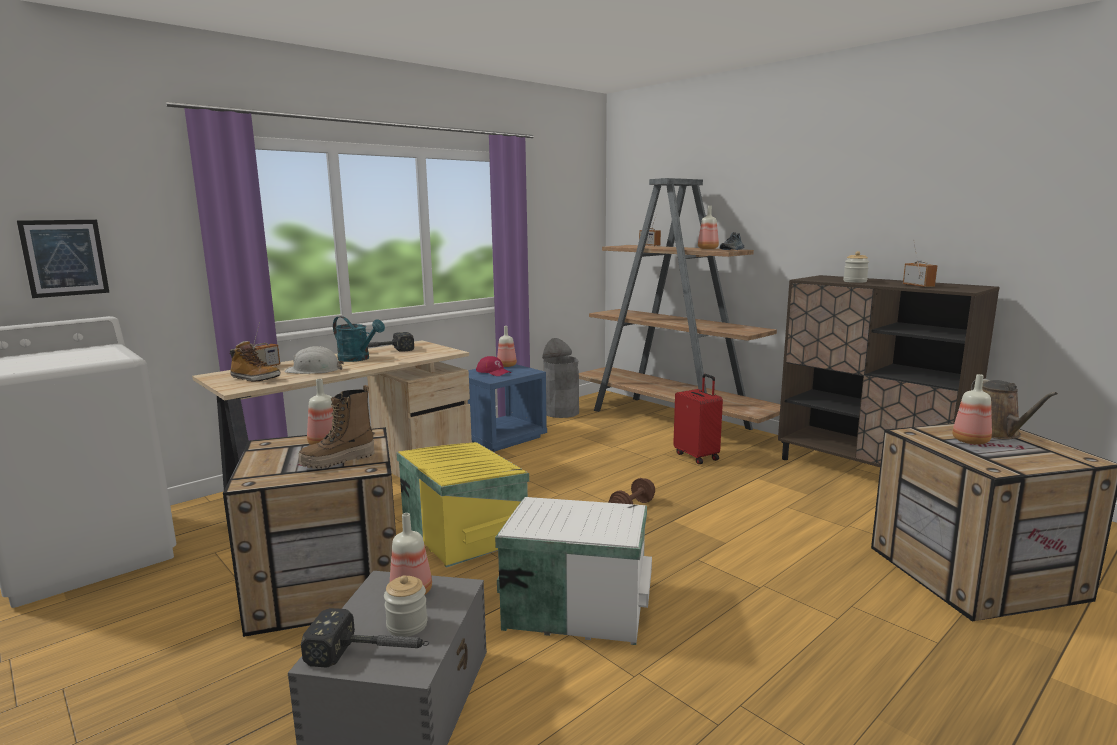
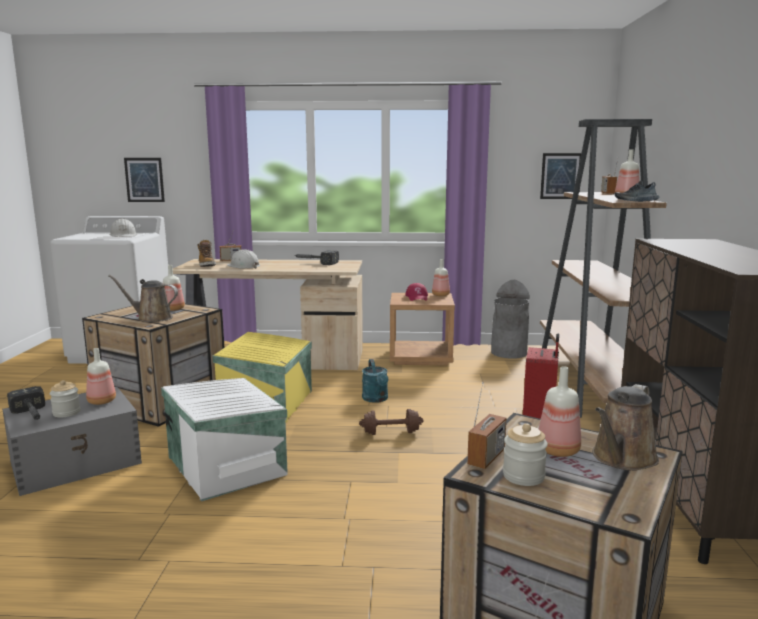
camera: 45 degrees right, 0 degrees up
(90, 355) = (123, 235): none -> white hard hat
(338, 461) = (151, 318): boot -> brown watering can
(358, 359) = (285, 264): turquoise watering can -> turquoise watering can (376, 399)
(502, 438) = (421, 357): blue nightstand -> brown nightstand
(574, 231) = (561, 176): none -> picture
(855, 281) = (690, 248): jar -> jar (523, 476)
(918, 286) = (729, 260): radio -> radio (486, 457)

